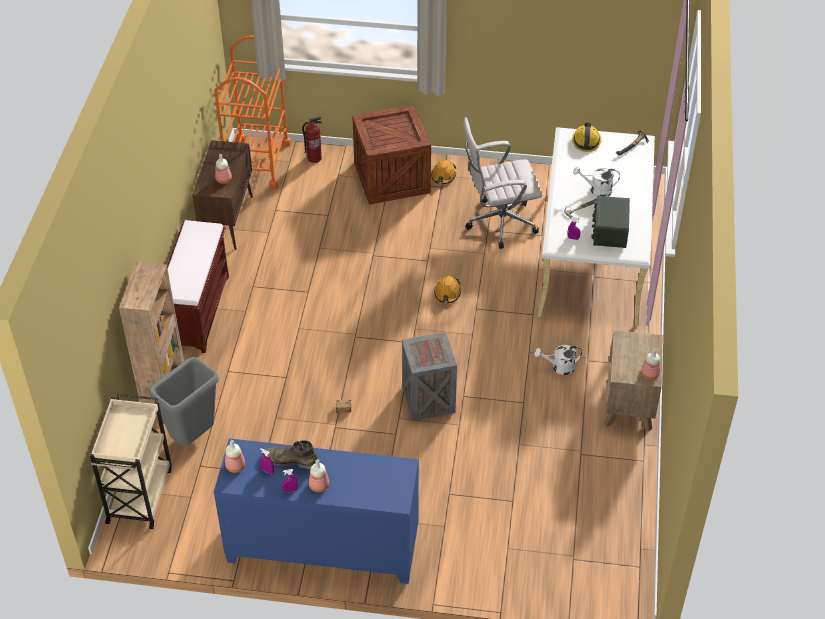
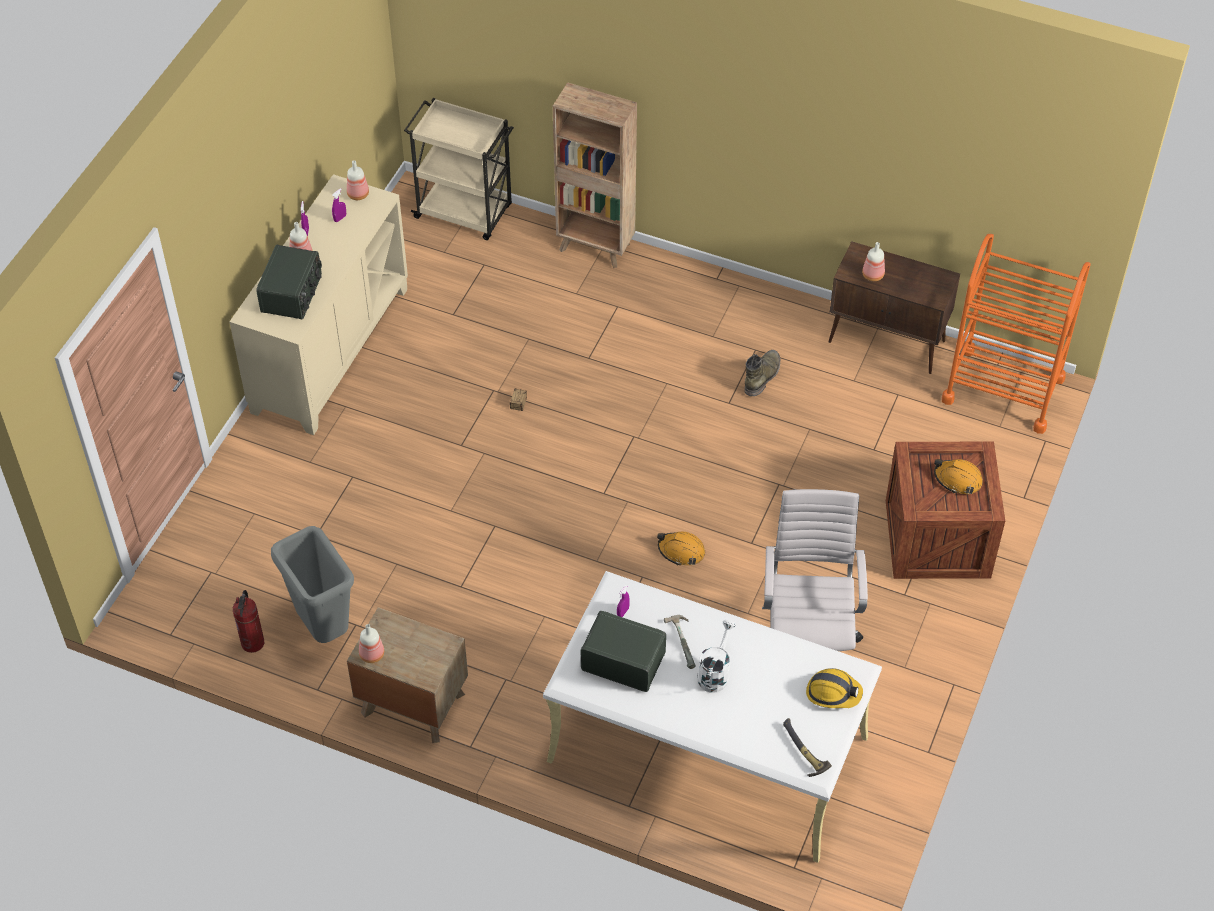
camera: 105 degrees right, 5 degrees up
(193, 438) = (526, 264): grey trash can -> grey trash can (322, 628)
(198, 310) = (727, 292): brown bench -> none
(290, 460) = (346, 238): green boot -> green boot (762, 375)
(314, 158) = (1001, 456): fire extinguisher -> fire extinguisher (253, 643)
(322, 548) = (329, 349): blue cabinet -> beige cabinet
(365, 478) = (292, 294): none -> radio
(427, 400) = (500, 487): crate -> none
(443, 176) = (928, 603): orange hard hat -> orange hard hat (957, 479)
(559, 367) = (505, 642): white watering can -> none

